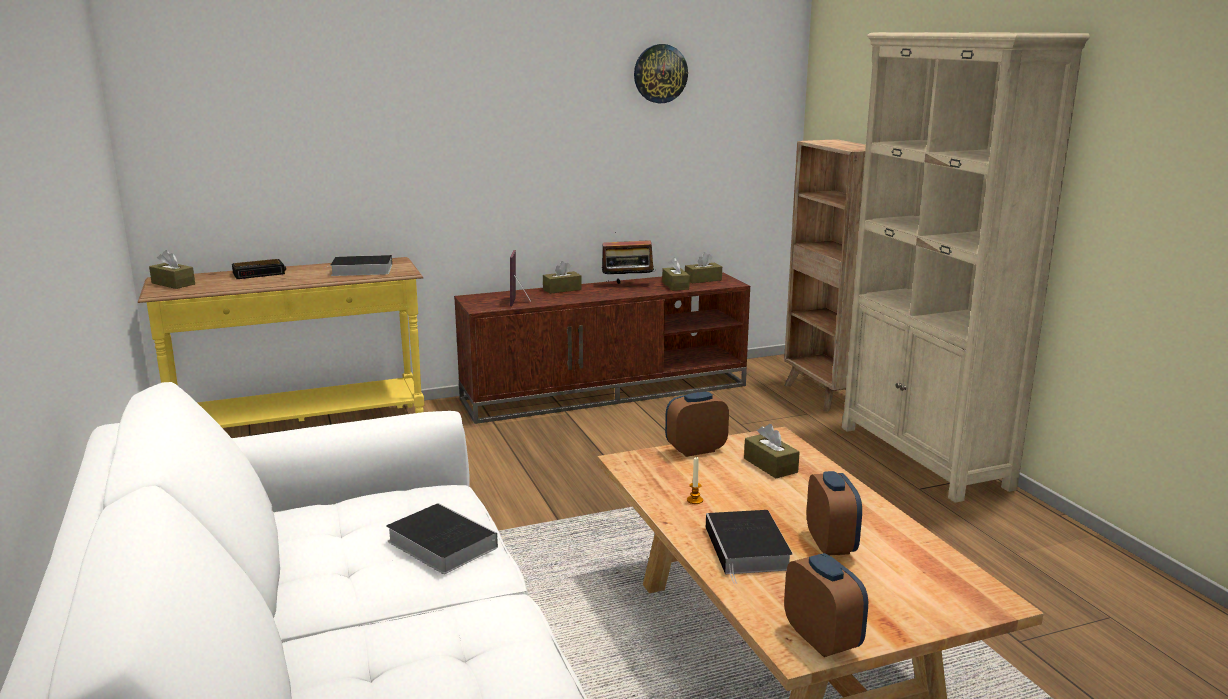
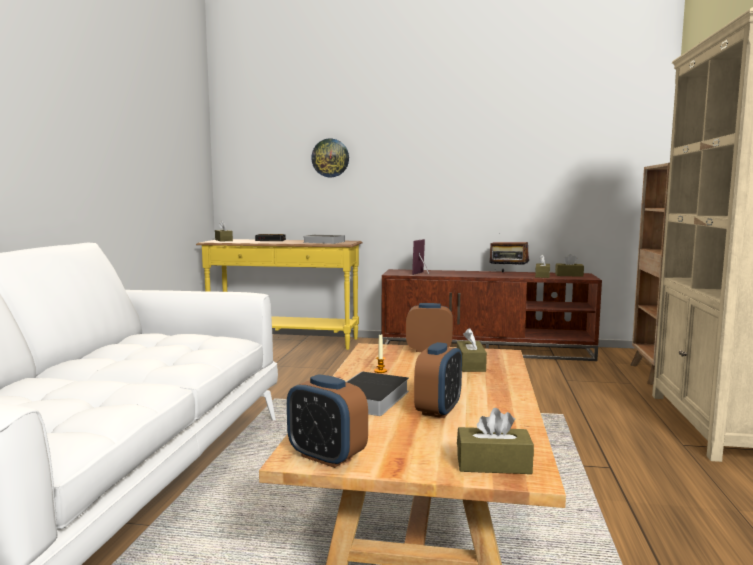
camera: 30 degrees right, 10 degrees down
(439, 543) = (180, 356): book -> none
(562, 289) = (459, 271): brown tissue box -> brown tissue box (493, 464)
(660, 73) = (546, 125): wall clock -> wall clock (330, 158)
(822, 640) = (326, 456): alarm clock -> alarm clock turned 120 degrees clockwise

